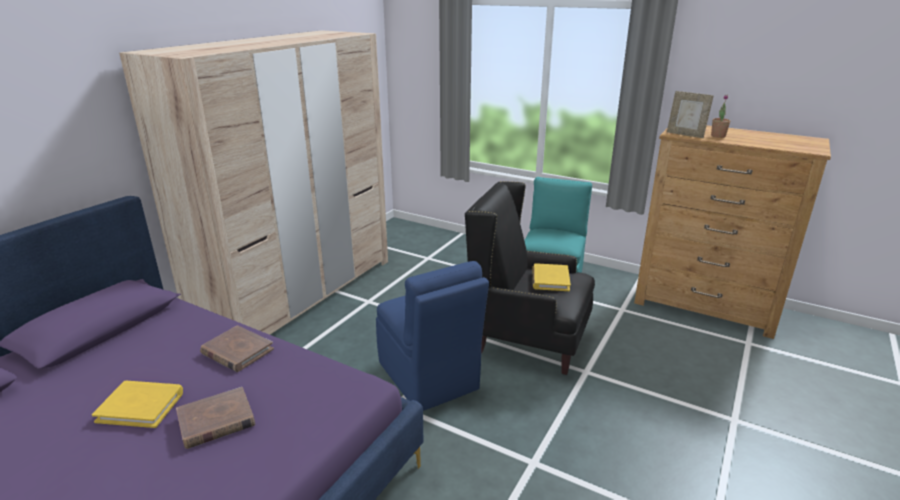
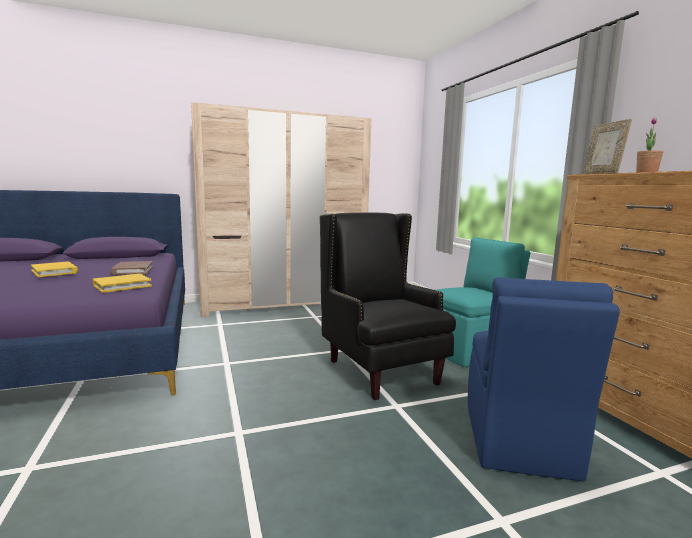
camera: 40 degrees right, 15 degrees down
(216, 421) = (57, 282): brown book -> none
(428, 377) = (273, 359): blue chair -> blue chair (518, 441)
(550, 279) = (400, 304): yellow book -> yellow book (122, 286)

